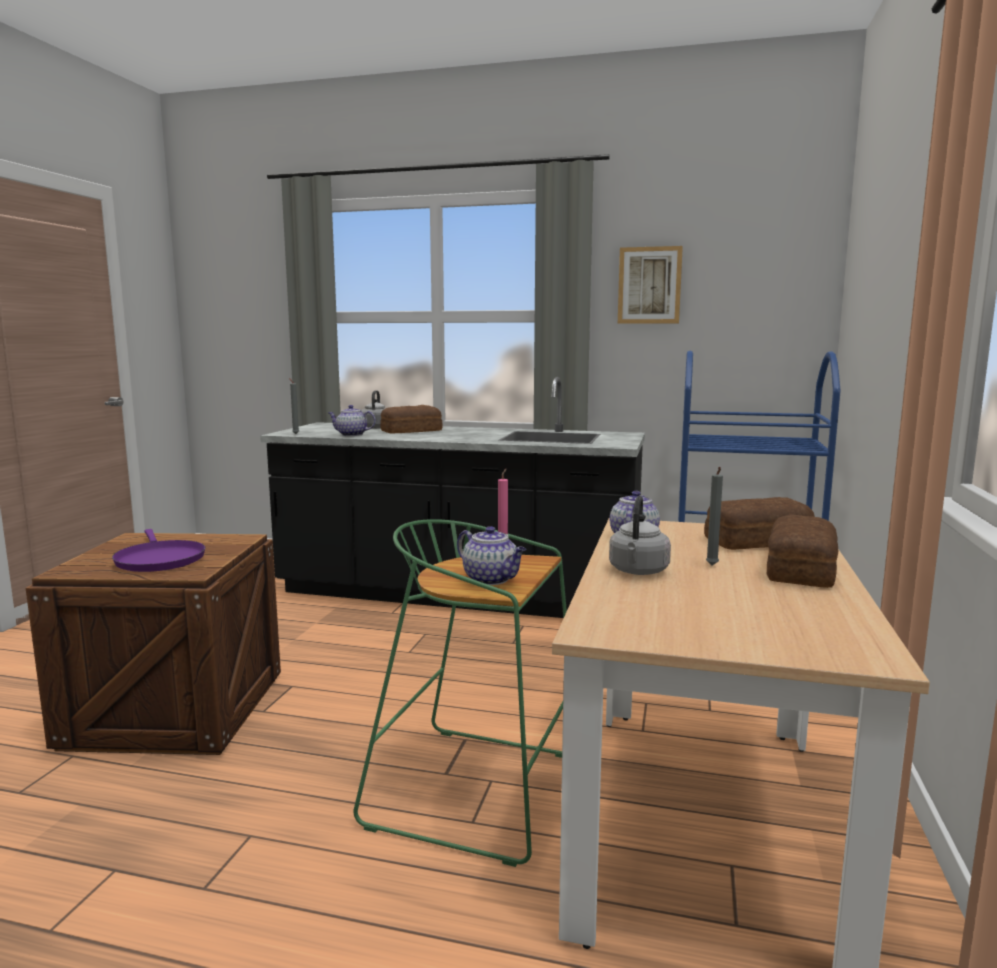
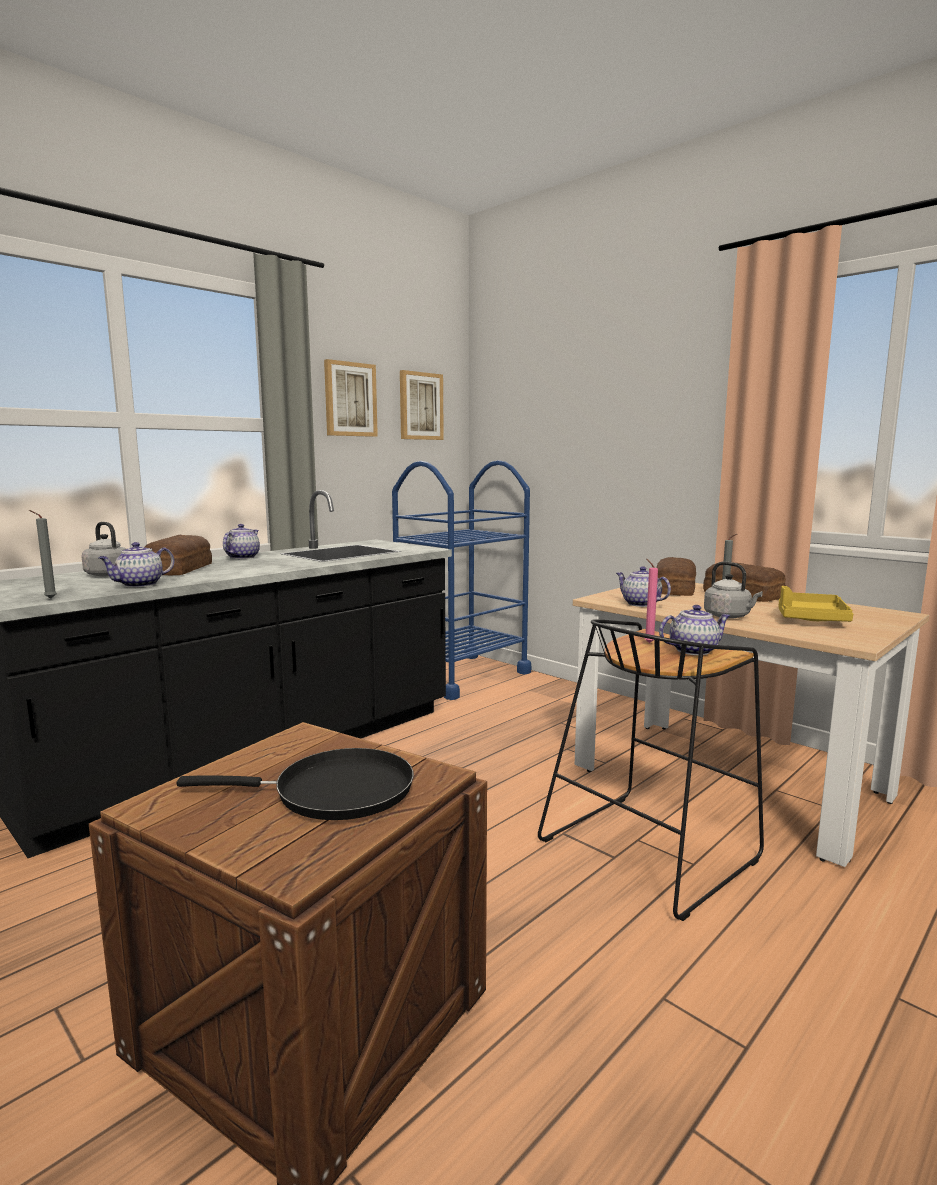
camera: 60 degrees left, 0 degrees up
(159, 559) = (334, 792): purple frying pan -> black frying pan
(479, 789) = (649, 848): green stool -> black stool
(480, 430) = (242, 557): none -> teapot
(707, 606) = (810, 618): none -> yellow tray
(752, 286) = (420, 406): none -> picture

